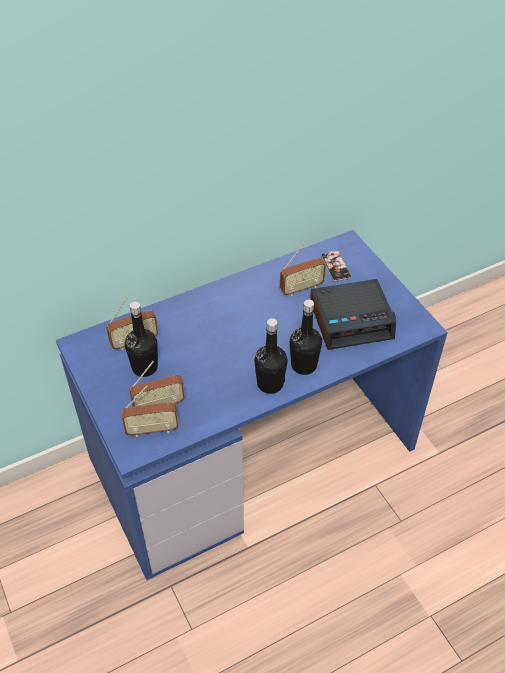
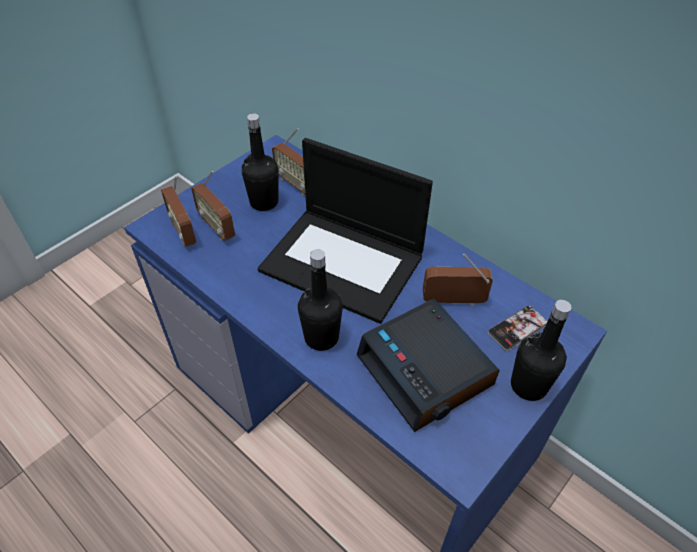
camera: 70 degrees right, 0 degrees up
(239, 334) = (344, 263): none -> laptop
(270, 384) = (279, 311): black bottle -> black bottle (528, 385)
(301, 288) = (453, 301): radio -> radio turned 135 degrees clockwise

